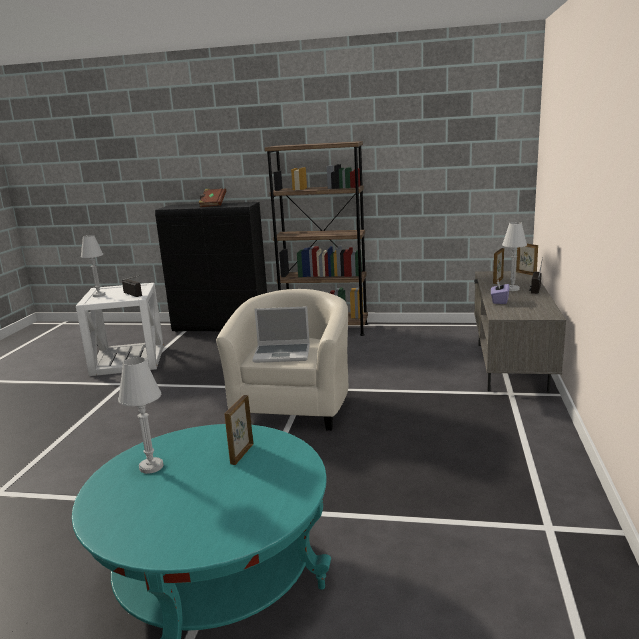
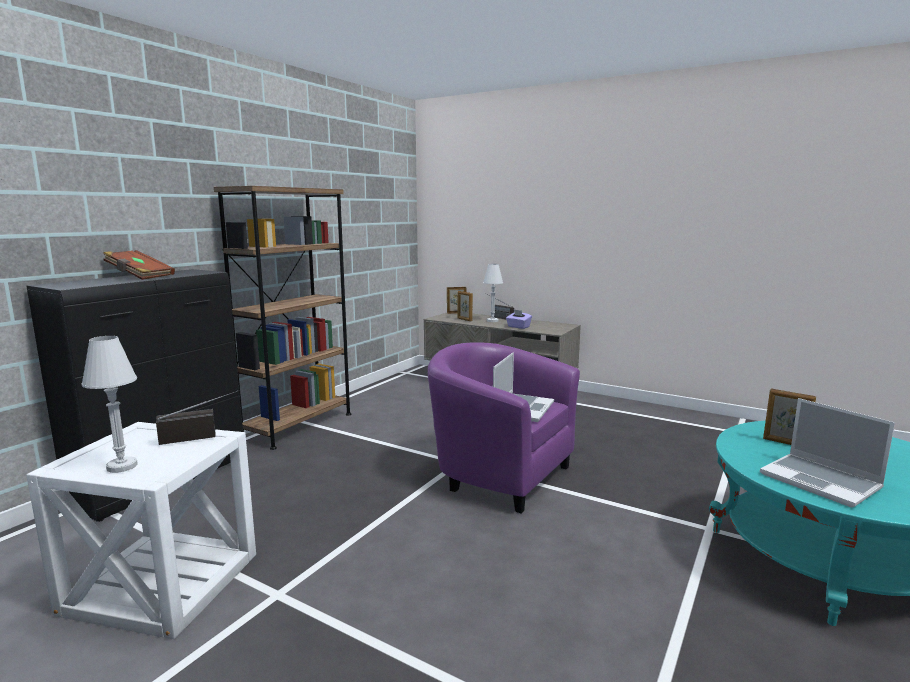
camera: 70 degrees left, 5 degrees down
(151, 467) = (821, 481): white table lamp -> laptop
(294, 406) = (498, 474): beige armchair -> purple armchair

